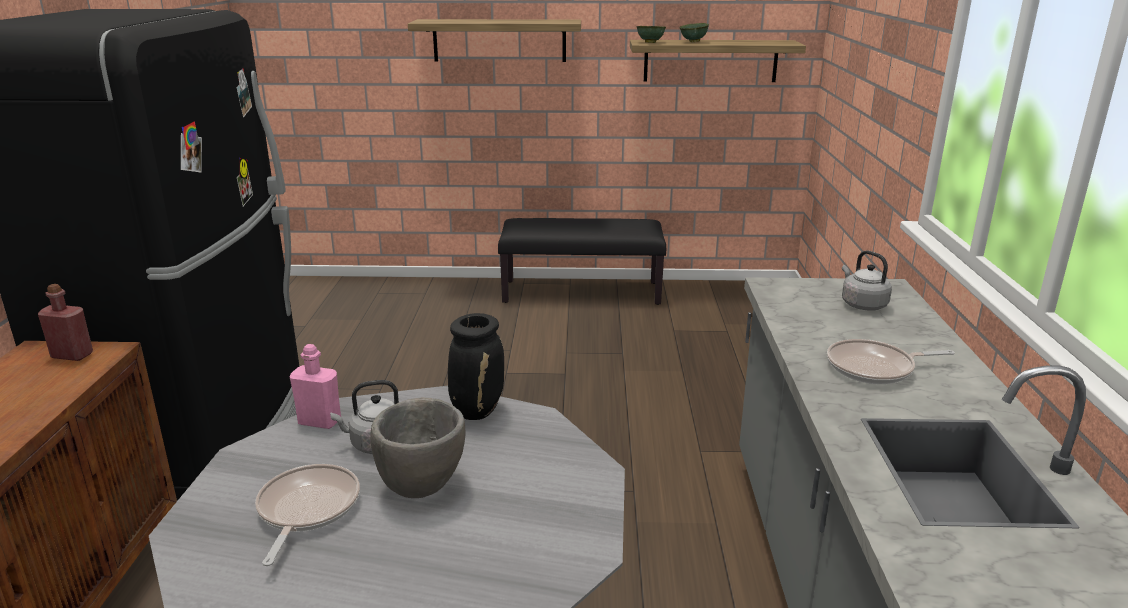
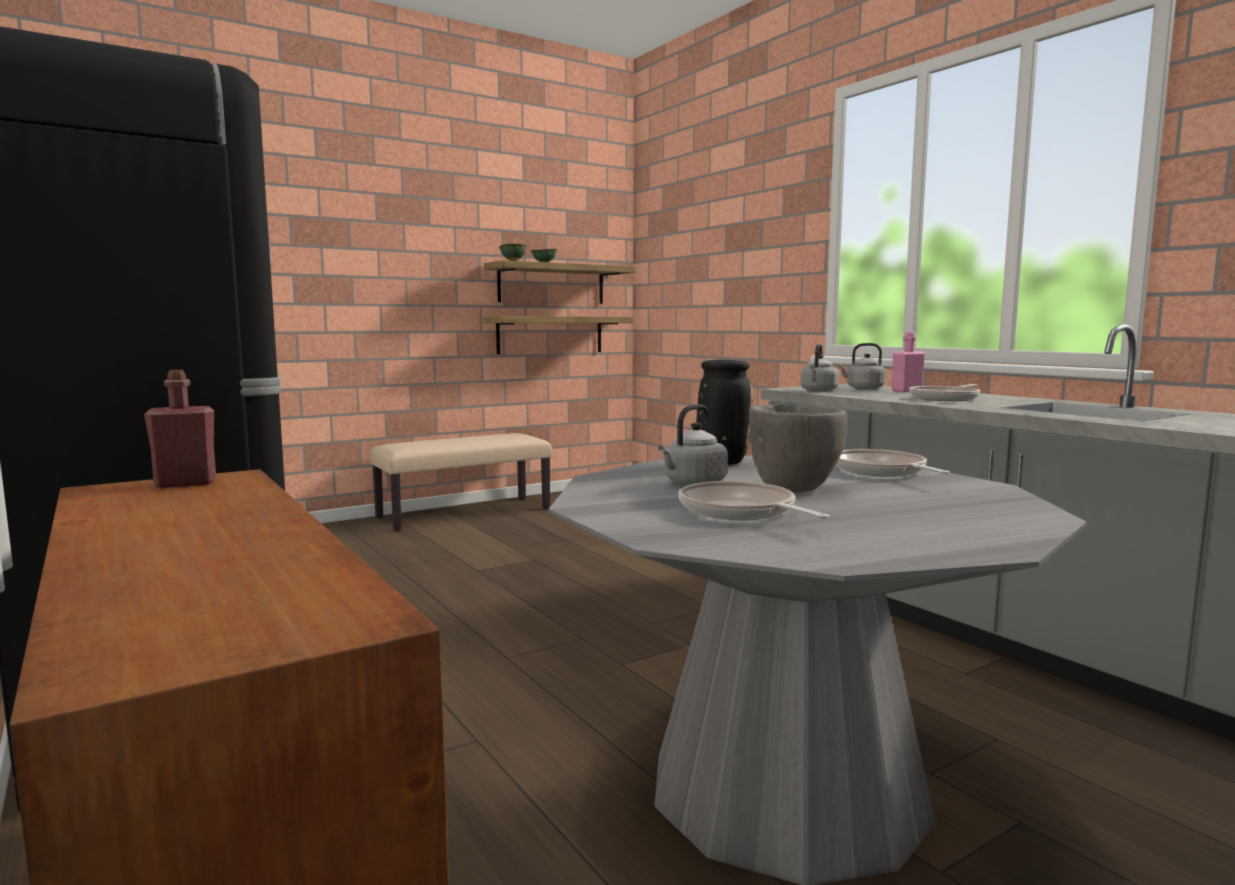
camera: 35 degrees left, 15 degrees down
(319, 421) = (603, 484): pink bottle -> pink bottle (906, 391)
(499, 40) = (358, 258): shelf -> shelf (550, 334)
(564, 482) = (881, 471): none -> frying pan
(582, 292) = (465, 513): black bench -> beige bench
(787, 301) = (818, 391): none -> grey kettle

